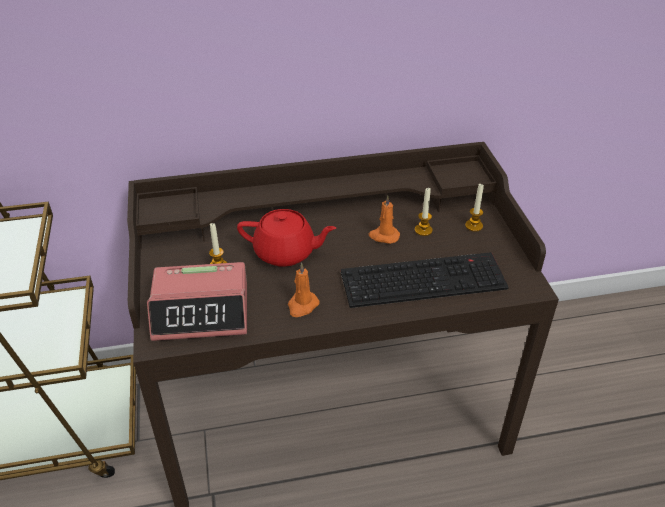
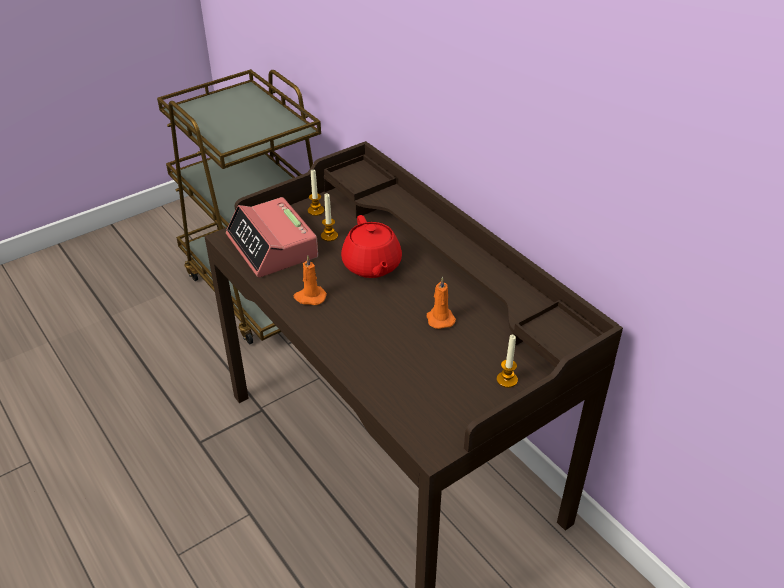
camera: 65 degrees right, 0 degrees up
(423, 230) = (470, 343): candle -> candle (316, 211)
(424, 279) = (394, 363): keyboard -> none

